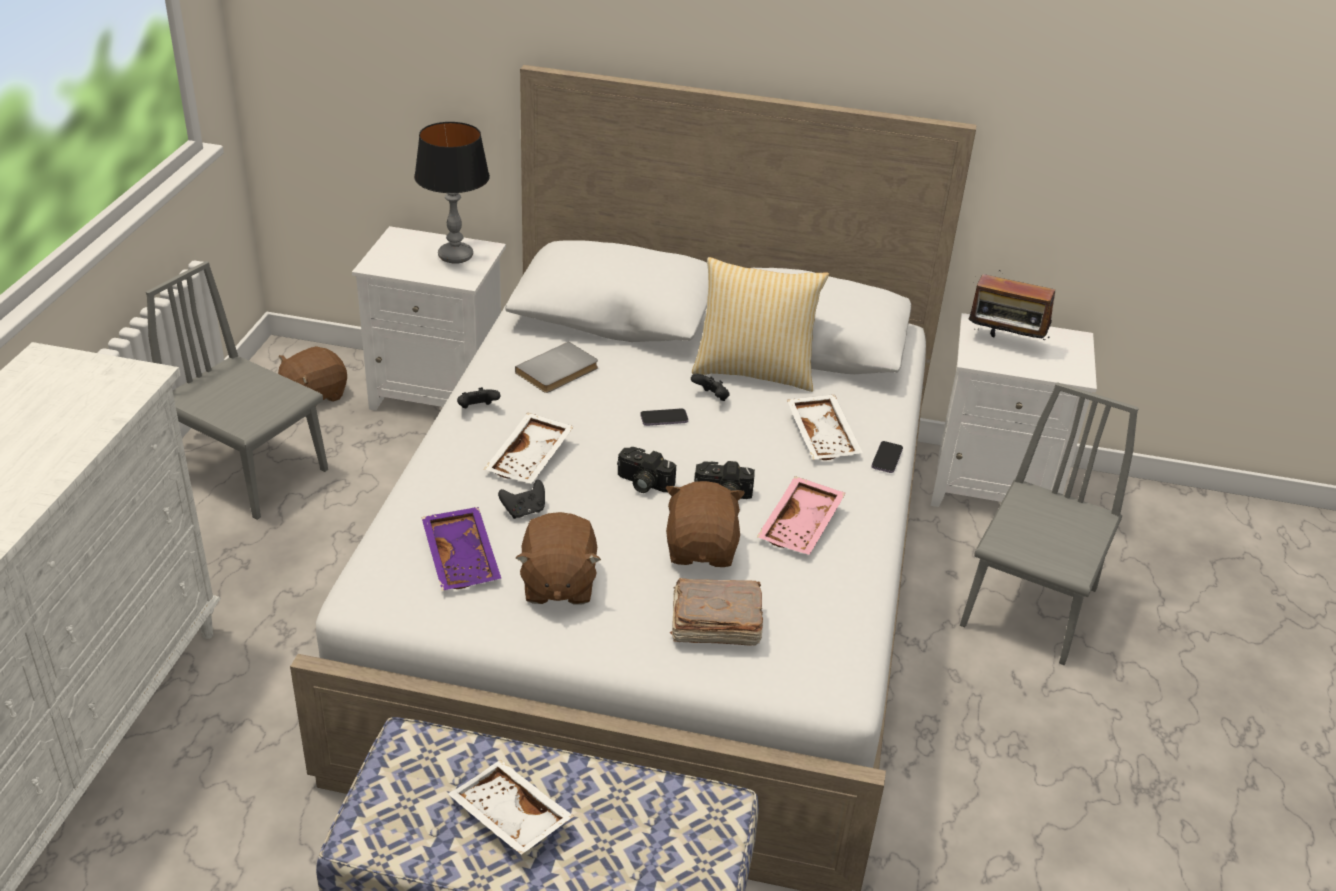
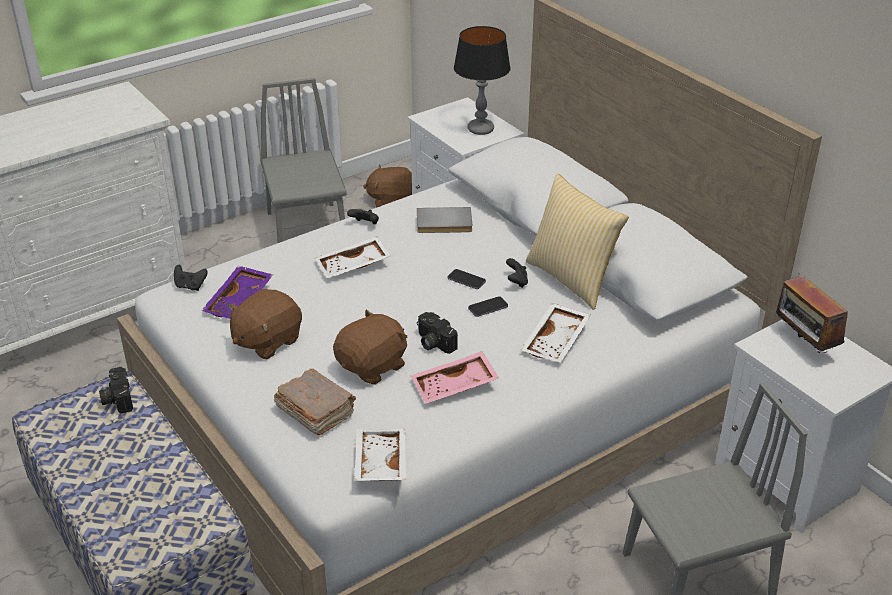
camera: 45 degrees right, 0 degrees up
(508, 818) = (108, 453): white tray -> white tray (379, 463)
(524, 511) = (307, 293): black game controller -> black game controller (190, 286)
(642, 483) = (395, 311): camera -> camera (116, 398)
(886, 458) = (580, 377): phone -> phone (488, 308)

